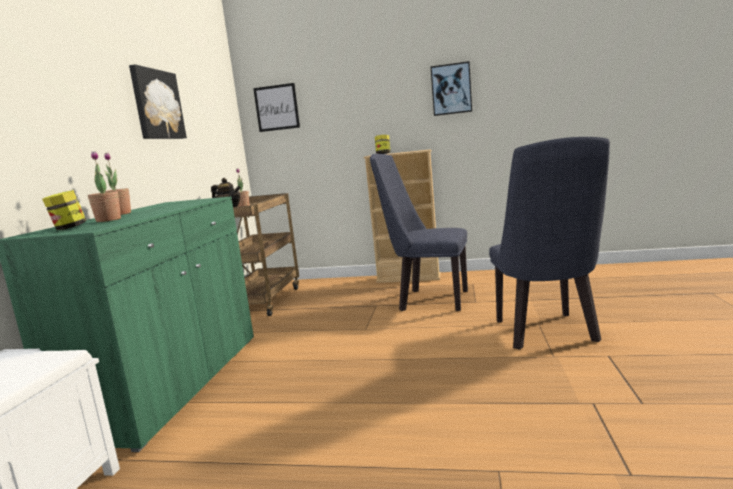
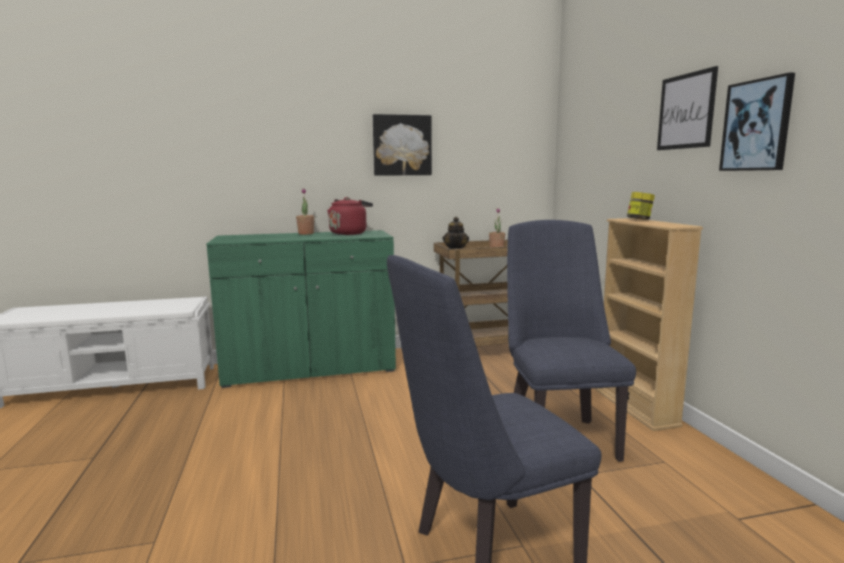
camera: 65 degrees right, 0 degrees up
(69, 228) = (241, 237): jar -> none
(108, 220) = (270, 237): potted plant -> none
(166, 205) = (349, 233): none -> red kettle
(277, 107) = (578, 141): picture -> picture (686, 111)

